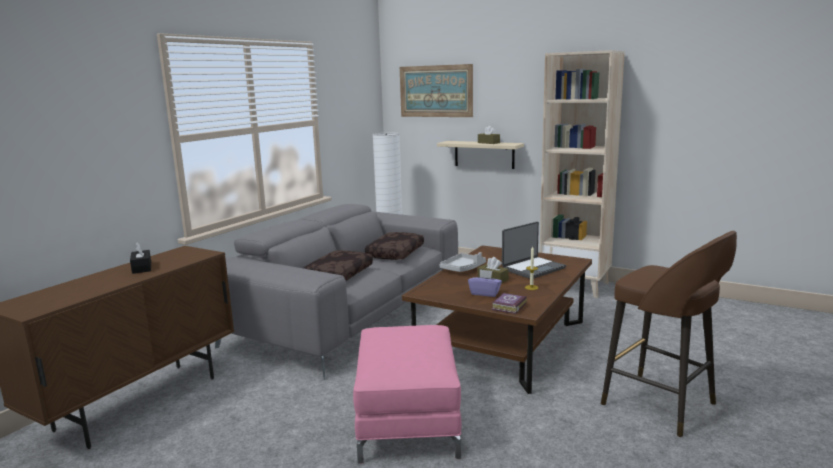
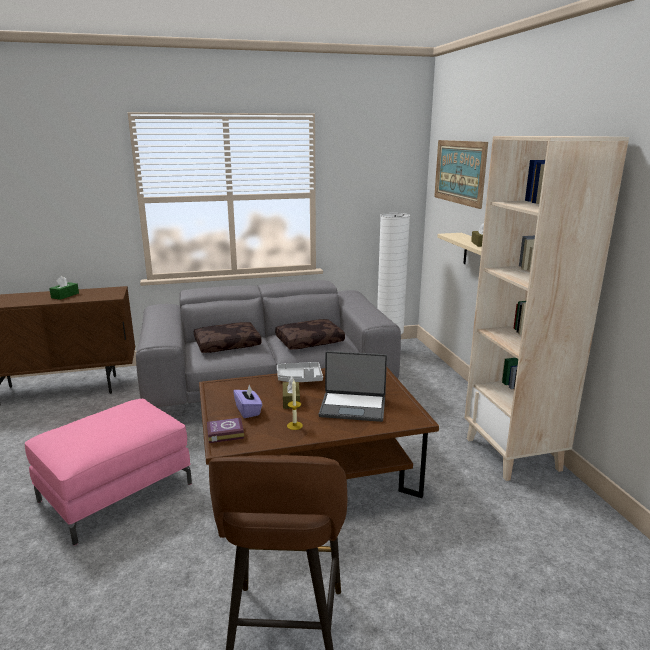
camera: 45 degrees right, 5 degrees up
(142, 268) = (65, 295): black tissue box -> green tissue box

